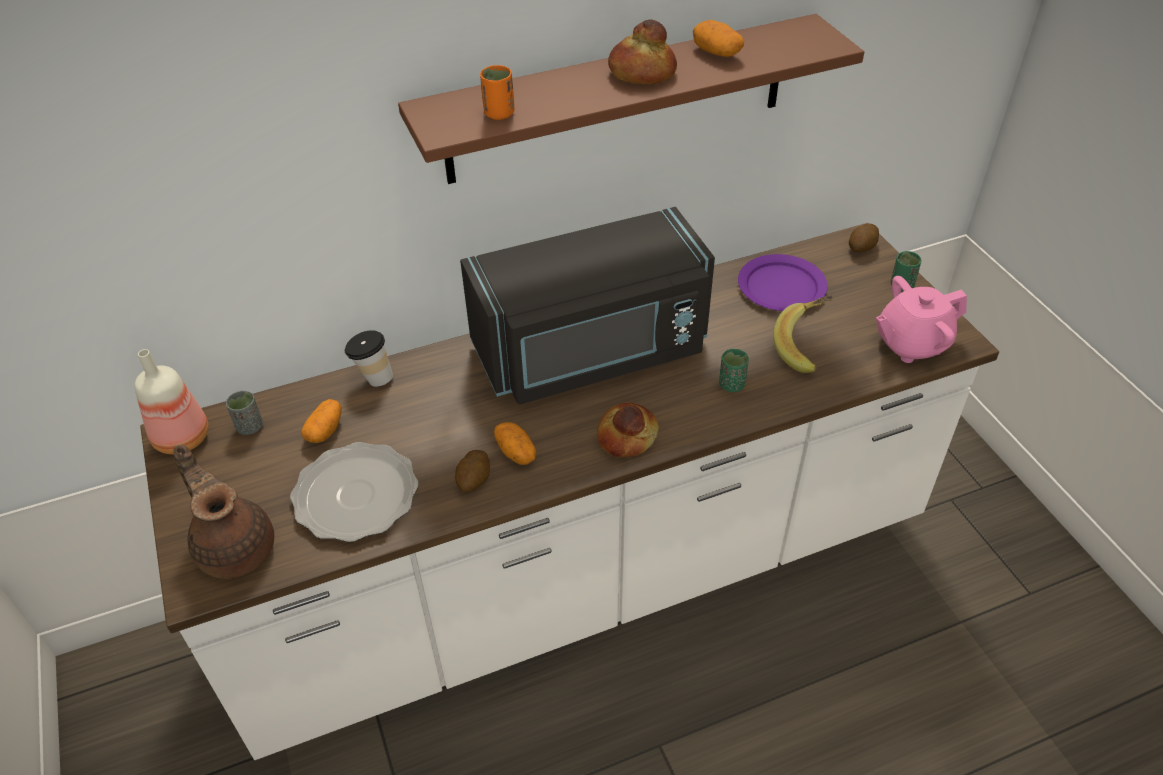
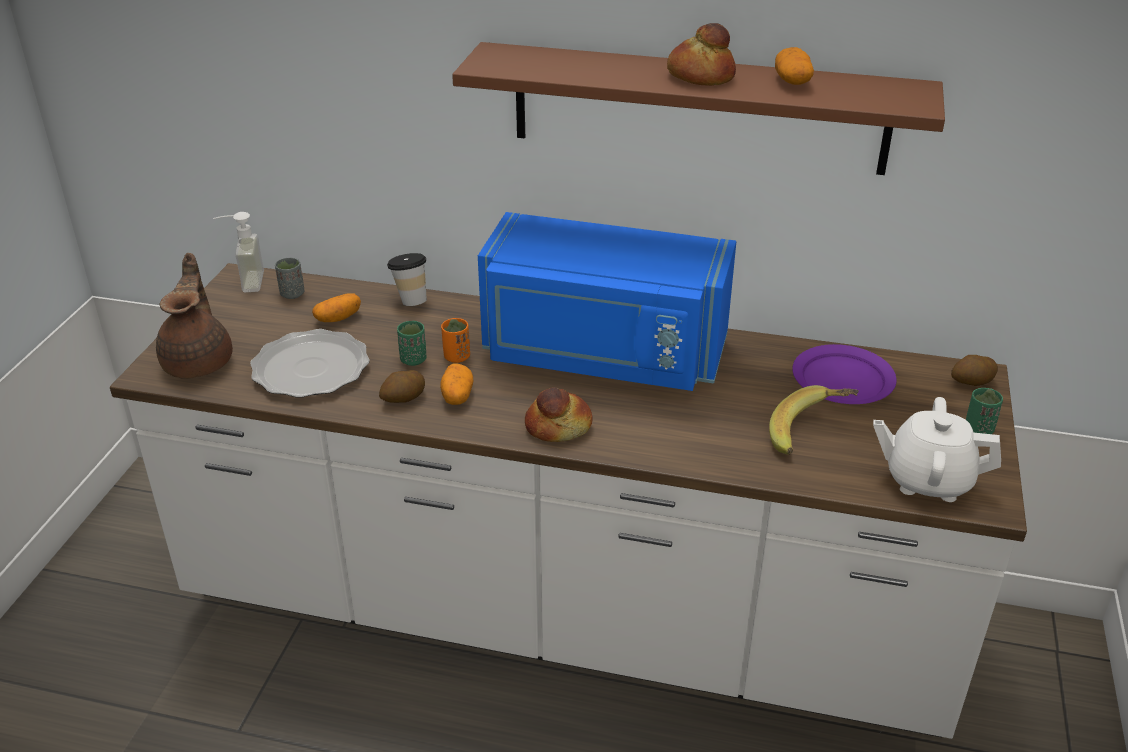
camera: 35 degrees right, 10 degrees down
(184, 438) = (244, 282): bottle -> soap dispenser
(499, 113) = (542, 68): orange cup -> orange cup (457, 357)
(592, 352) = (602, 355): black microwave -> blue microwave
(731, 384) = (699, 431): green cup -> green cup (413, 360)
(911, 344) = (927, 480): pink teapot -> white teapot

